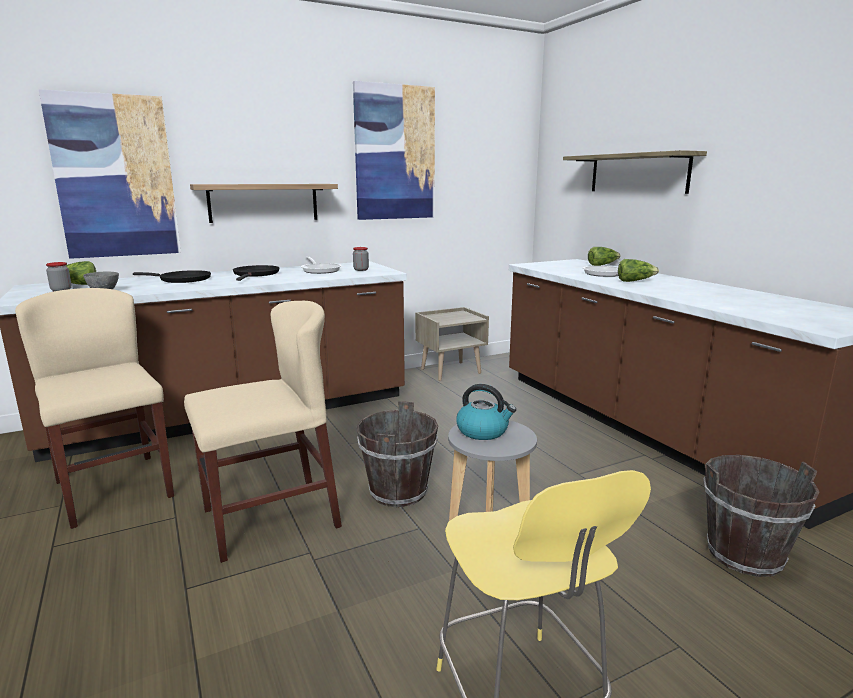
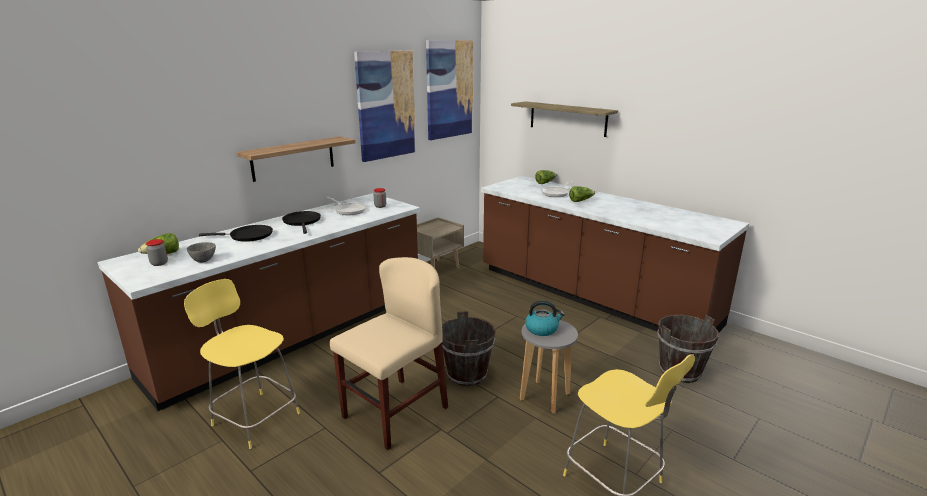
camera: 20 degrees left, 5 degrees up
(114, 489) = (254, 418): beige chair -> yellow stool
(115, 177) = (176, 154): picture -> picture (449, 89)

